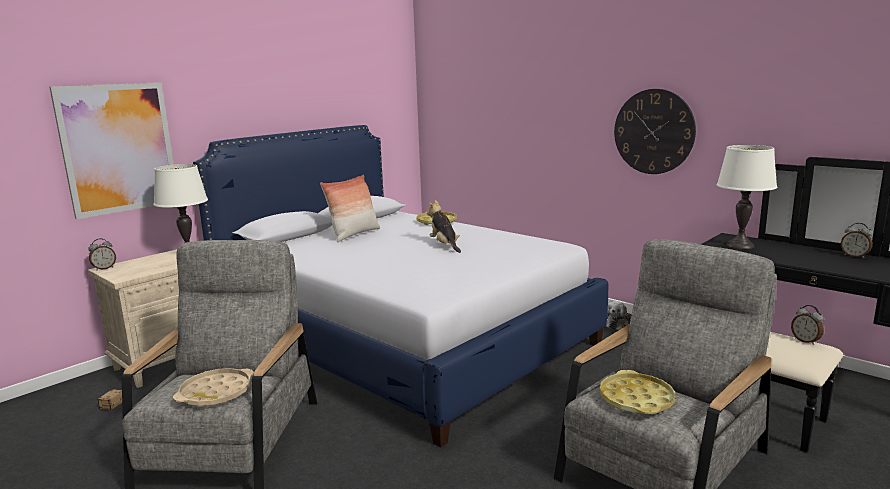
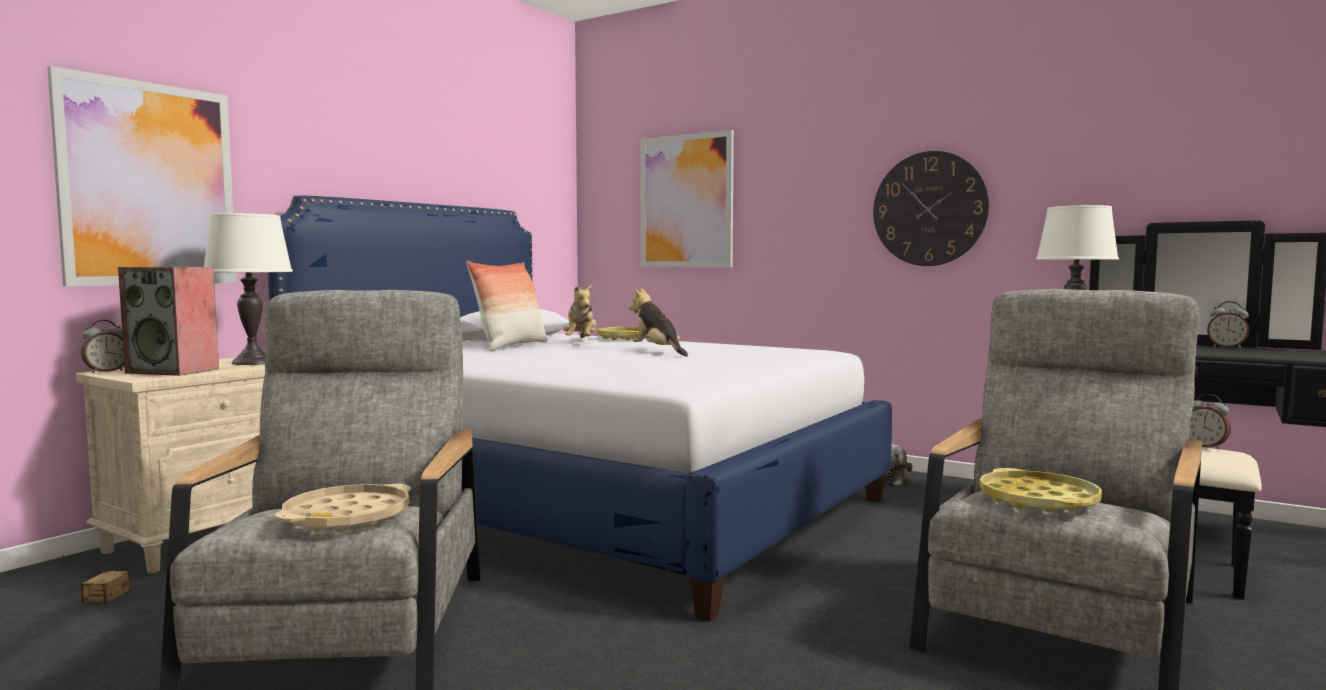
camera: 10 degrees left, 10 degrees down
(141, 268) = (174, 371): none -> speaker
(403, 227) = (581, 341): none -> plush toy
(488, 112) = (686, 201): none -> picture

